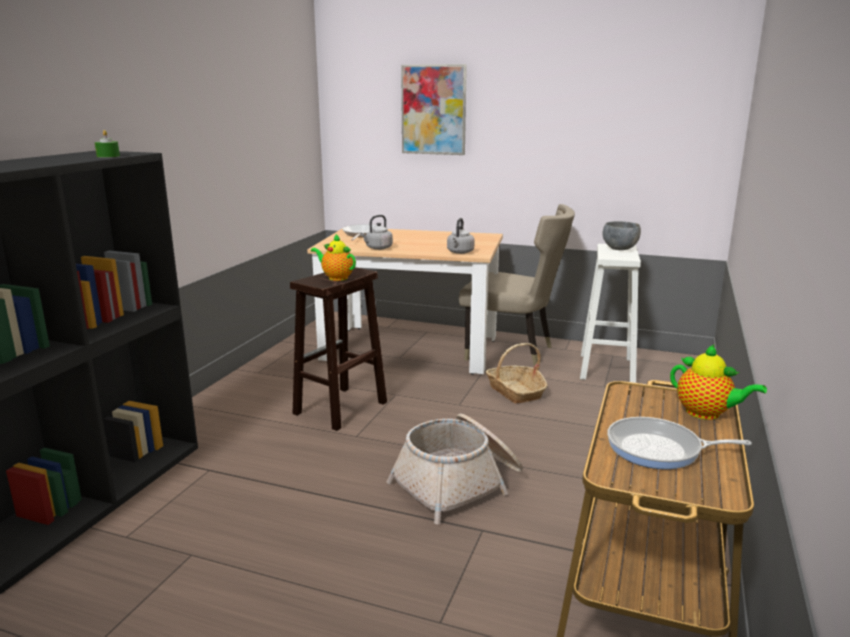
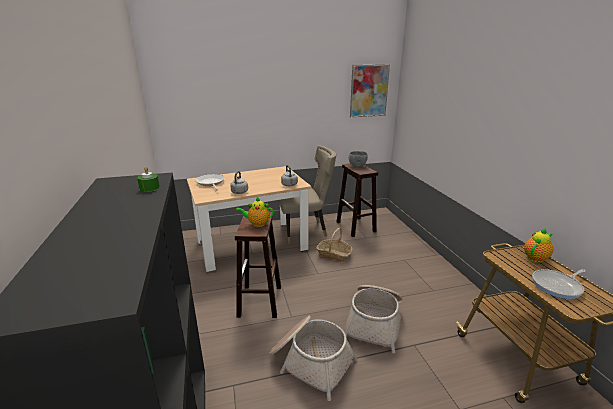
camera: 35 degrees left, 5 degrees up
(316, 486) = (310, 361): none -> basket
(433, 110) = (233, 95): picture -> picture (369, 91)
(607, 369) = (356, 227): white stool -> brown stool
(706, 414) = (536, 257): teapot -> teapot turned 45 degrees counterclockwise

